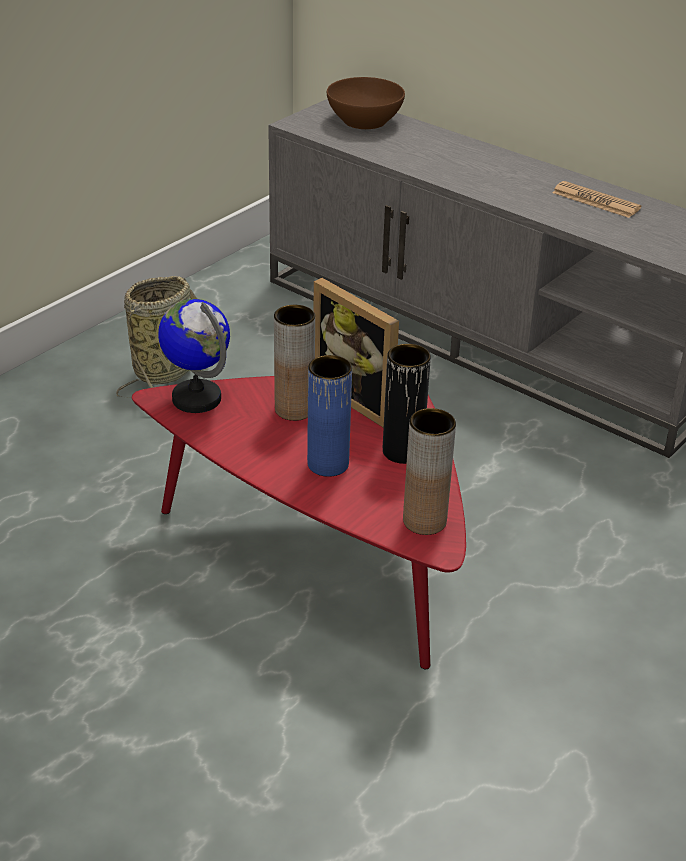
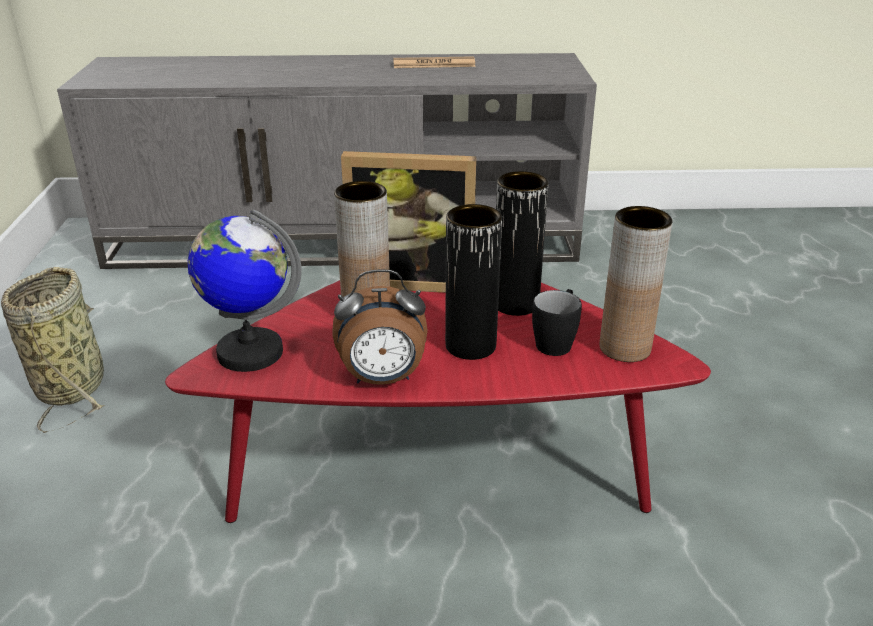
camera: 40 degrees left, 5 degrees down
(245, 456) = (382, 379): none -> alarm clock
(328, 464) = (470, 346): blue vase -> black vase
(365, 121) = (154, 66): brown bowl -> none
(387, 491) = (556, 341): none -> black mug

